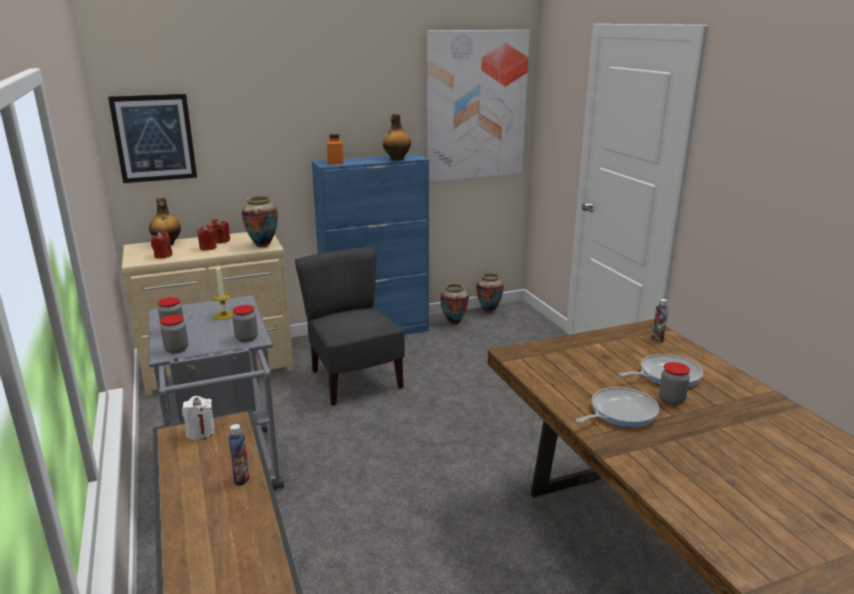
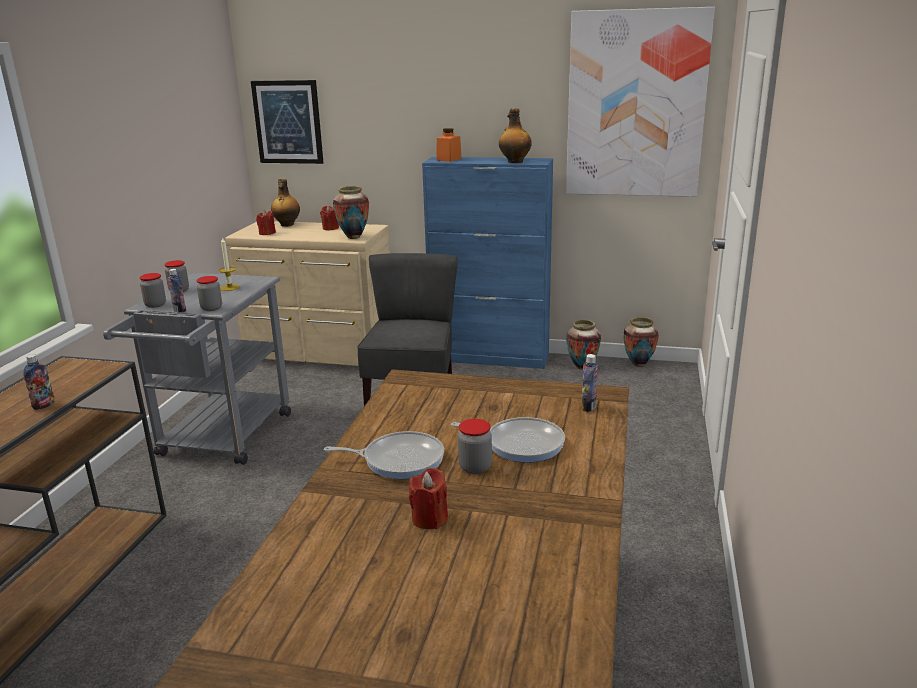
camera: 35 degrees right, 0 degrees up
(200, 432) = (78, 367): white candle -> none
(208, 248) = (309, 232): red candle -> red candle (430, 518)
(219, 348) = (179, 310): none -> bottle

